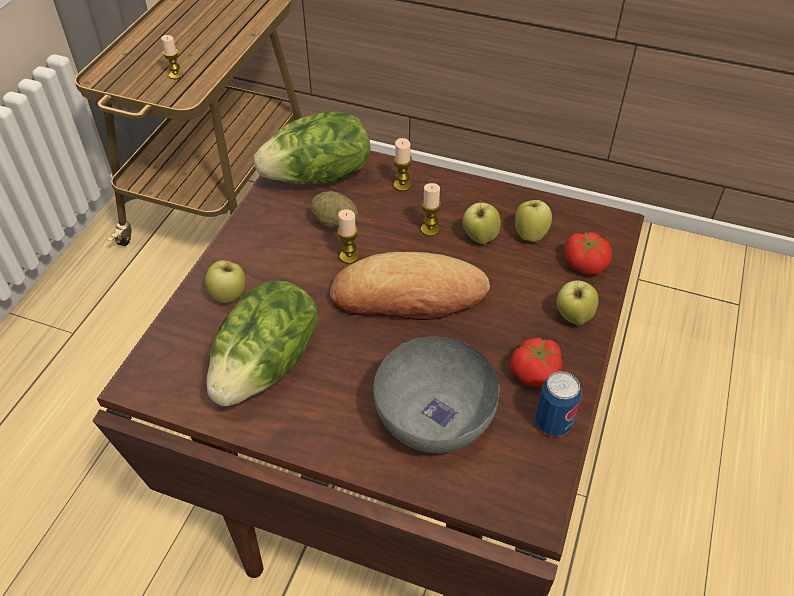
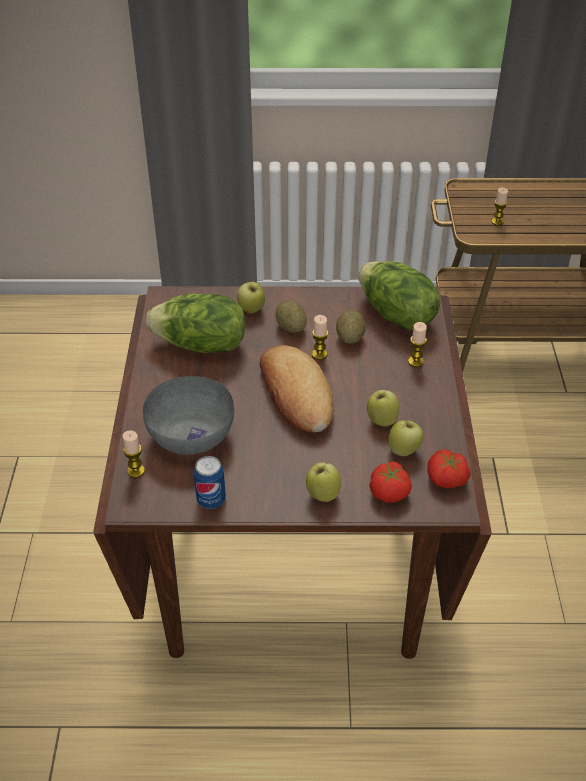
camera: 70 degrees right, 5 degrees down
(286, 268) = (291, 327): none -> potato
(430, 229) = (374, 389): candle -> candle (136, 471)
(536, 373) = (254, 481): tomato -> tomato (446, 479)

